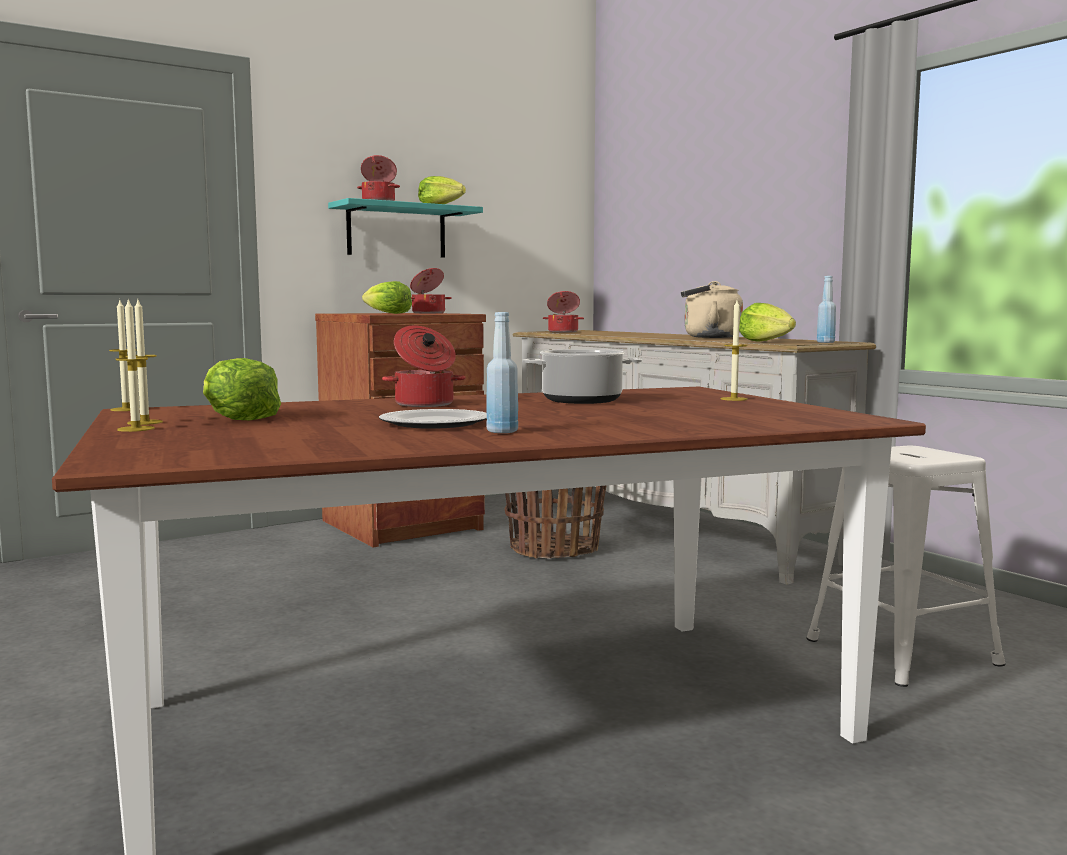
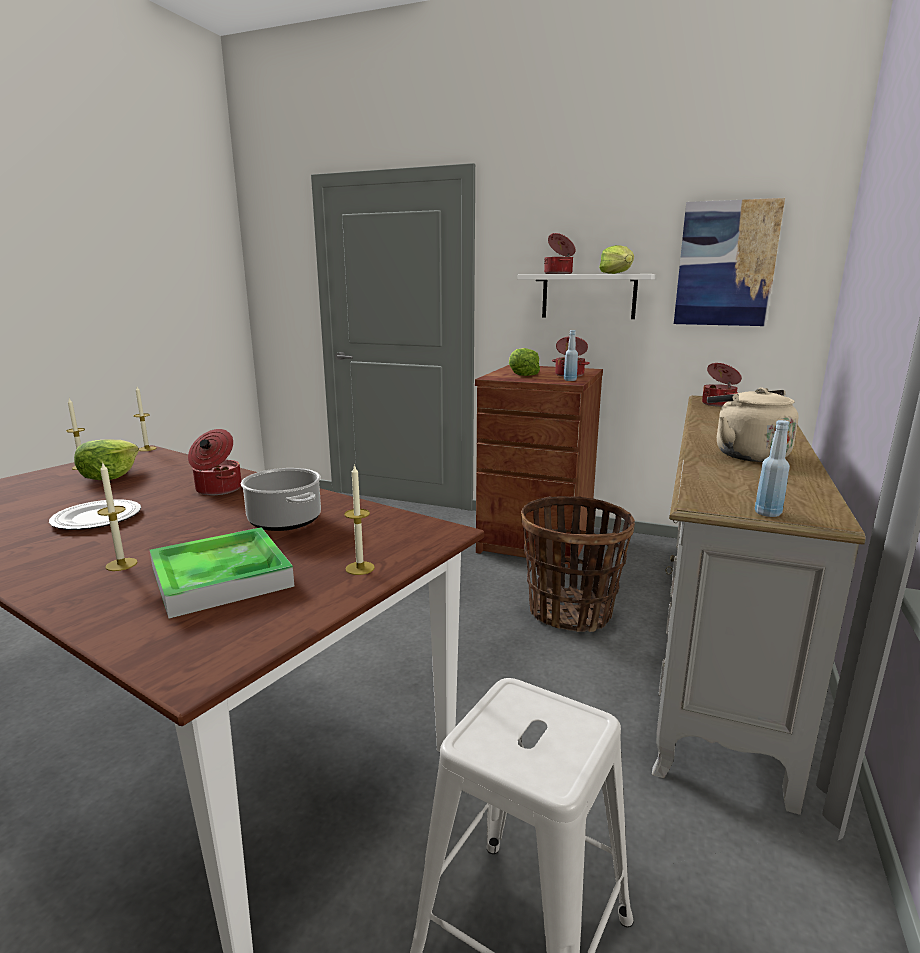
camera: 55 degrees right, 10 degrees up
(136, 429) = (51, 473): candle -> candle (121, 564)
(396, 231) = (588, 296): turquoise shelf -> white shelf
(502, 431) = (47, 545): blue bottle -> blue bottle (570, 380)
(515, 205) = (726, 264): none -> picture
(700, 412) = (221, 577): none -> tray
(765, 341) = (707, 488): lettuce -> none

